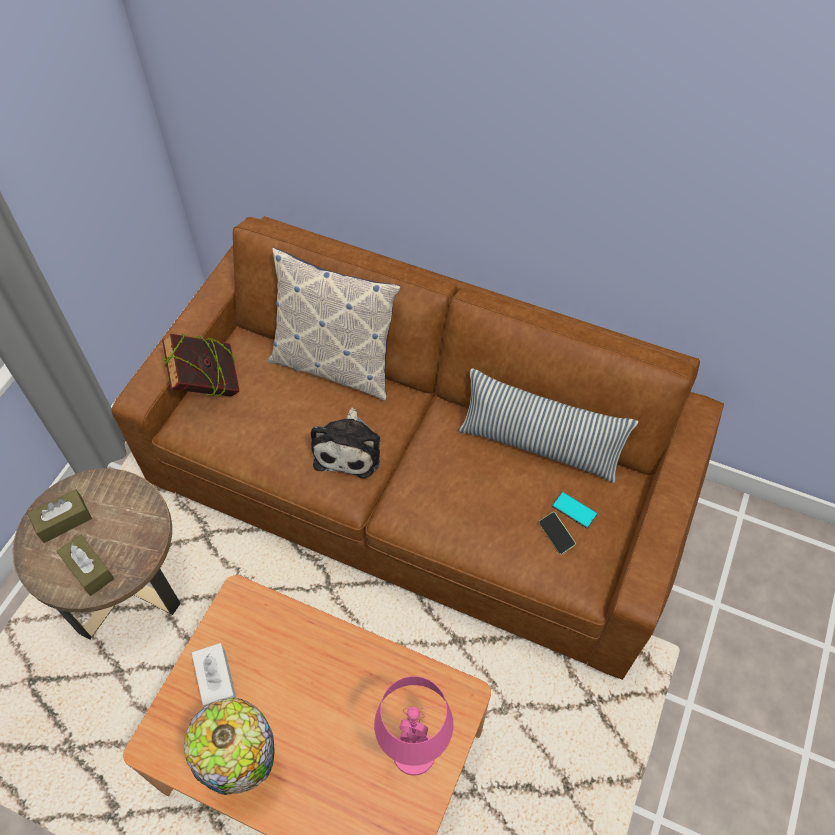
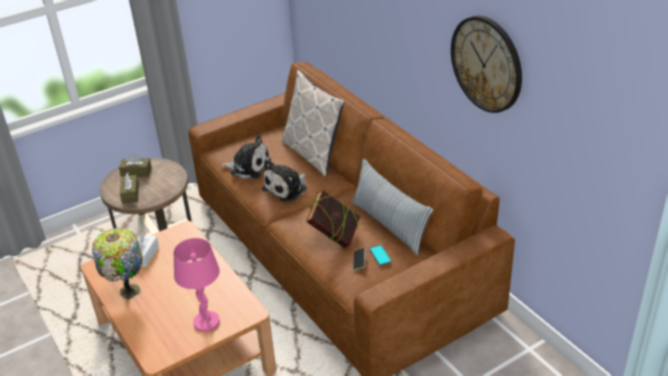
camera: 35 degrees right, 20 degrees down
(208, 386) = (242, 140): book -> book (334, 238)
(259, 434) = (248, 166): none -> plush toy
(697, 187) = (487, 64): none -> wall clock

